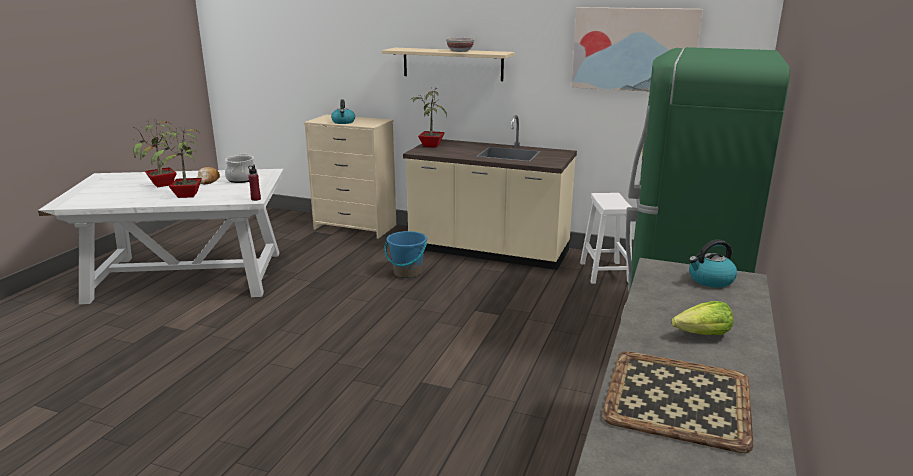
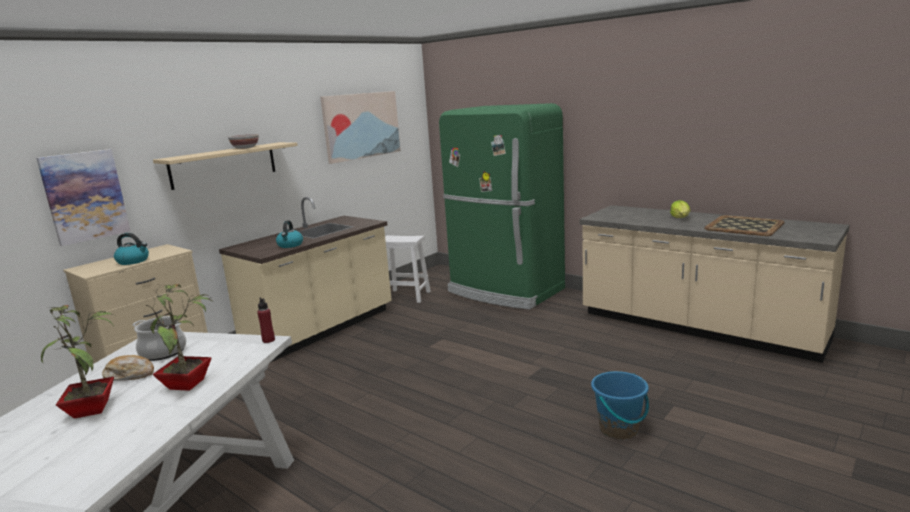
camera: 70 degrees left, 5 degrees down
(346, 66) = (85, 196): none -> picture
(407, 272) = (325, 369): blue bucket -> blue bucket (619, 429)
(430, 145) = (249, 249): potted plant -> none
(710, 280) = (616, 212): kettle -> kettle (290, 245)

